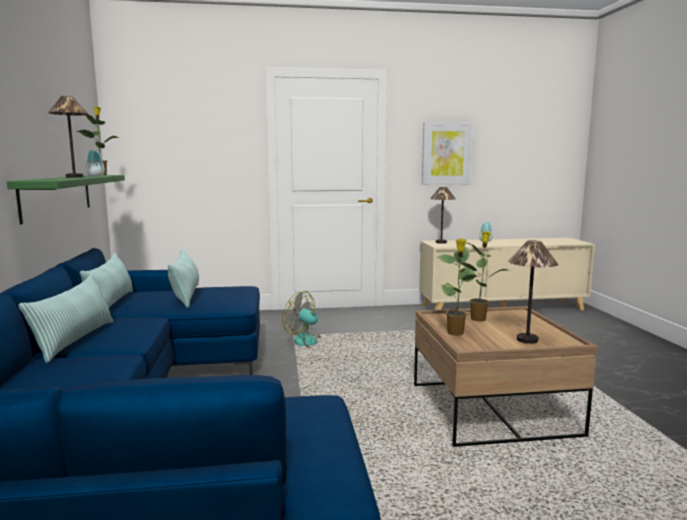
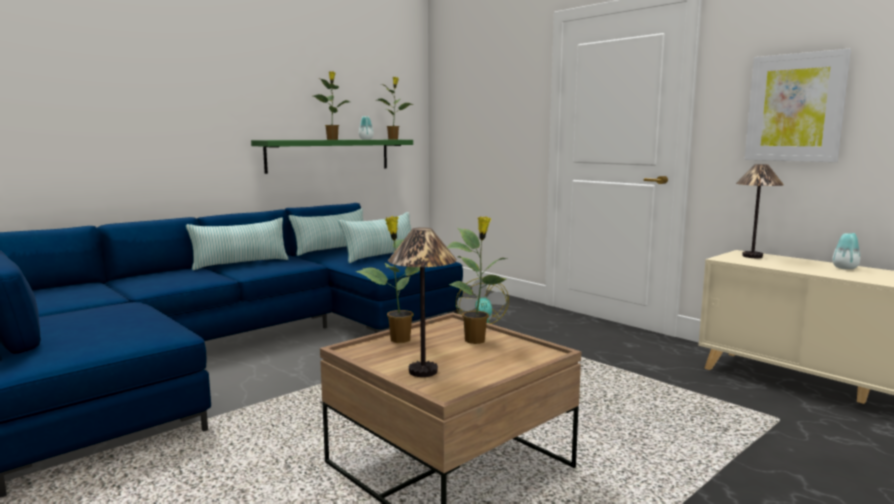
camera: 55 degrees right, 0 degrees up
(74, 177) = (332, 139): table lamp -> potted plant

